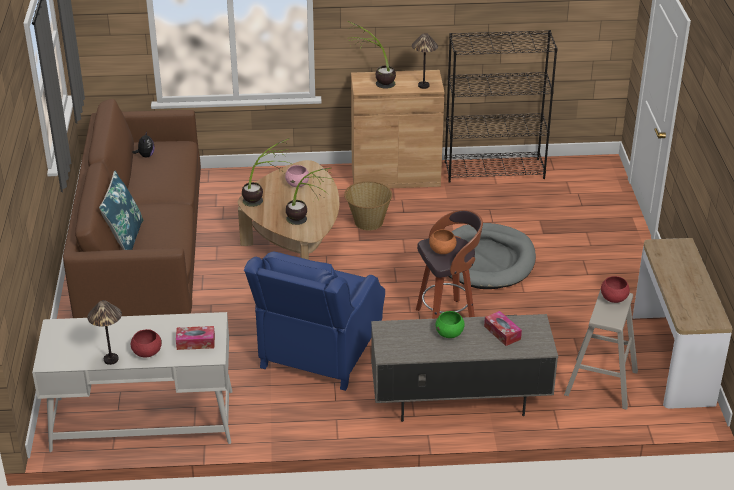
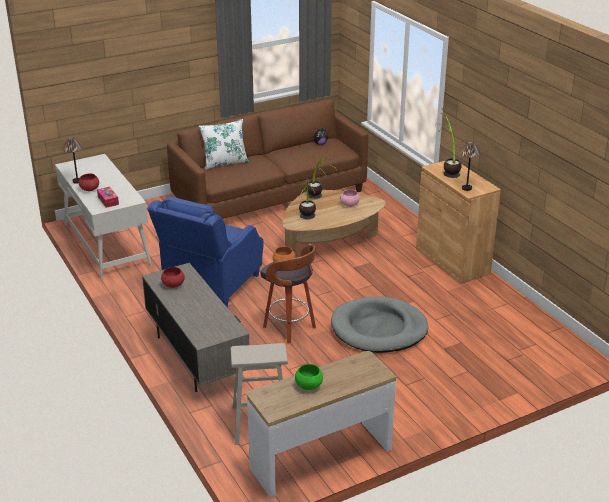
camera: 65 degrees right, 5 degrees down
(125, 238) = (224, 163): blue pillow -> white pillow
(319, 353) = (211, 285): blue armchair -> blue armchair turned 60 degrees counterclockwise
(368, 222) = (380, 265): basket -> none
(449, 334) = (194, 296): green bowl -> green bowl (309, 386)
(494, 170) = (511, 303): black bookcase -> none
(502, 333) = (210, 318): tissue box -> none
(613, 298) = (271, 351): red bowl -> red bowl (173, 285)

